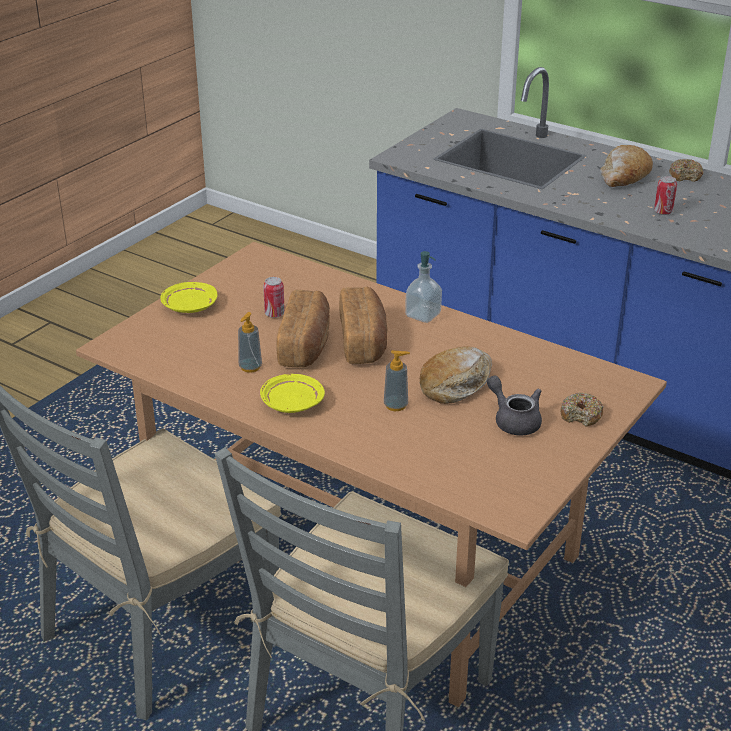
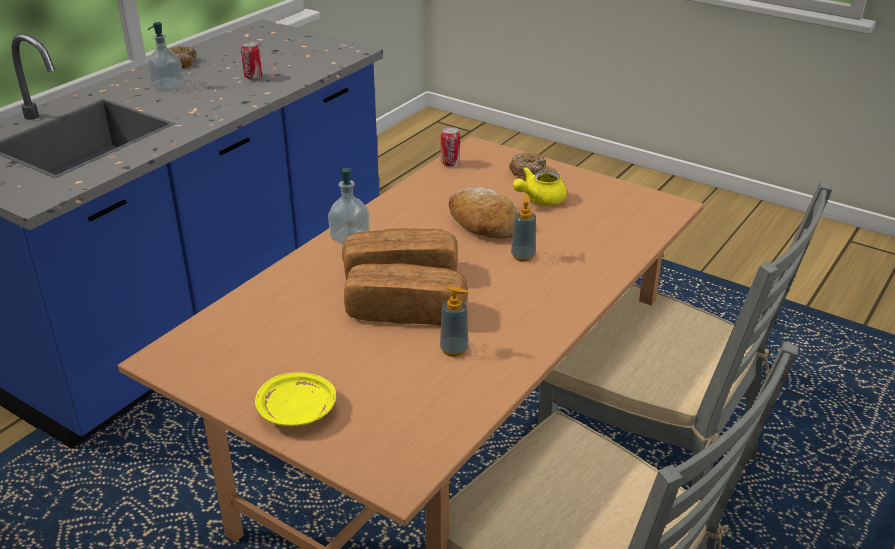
camera: 90 degrees left, 0 degrees up
(274, 314) = (331, 336): can -> can (450, 163)
(291, 403) = (525, 318): yellow plate -> none
(514, 420) = (539, 199): grey teapot -> yellow teapot
(624, 177) = (168, 86): bread -> soap dispenser

